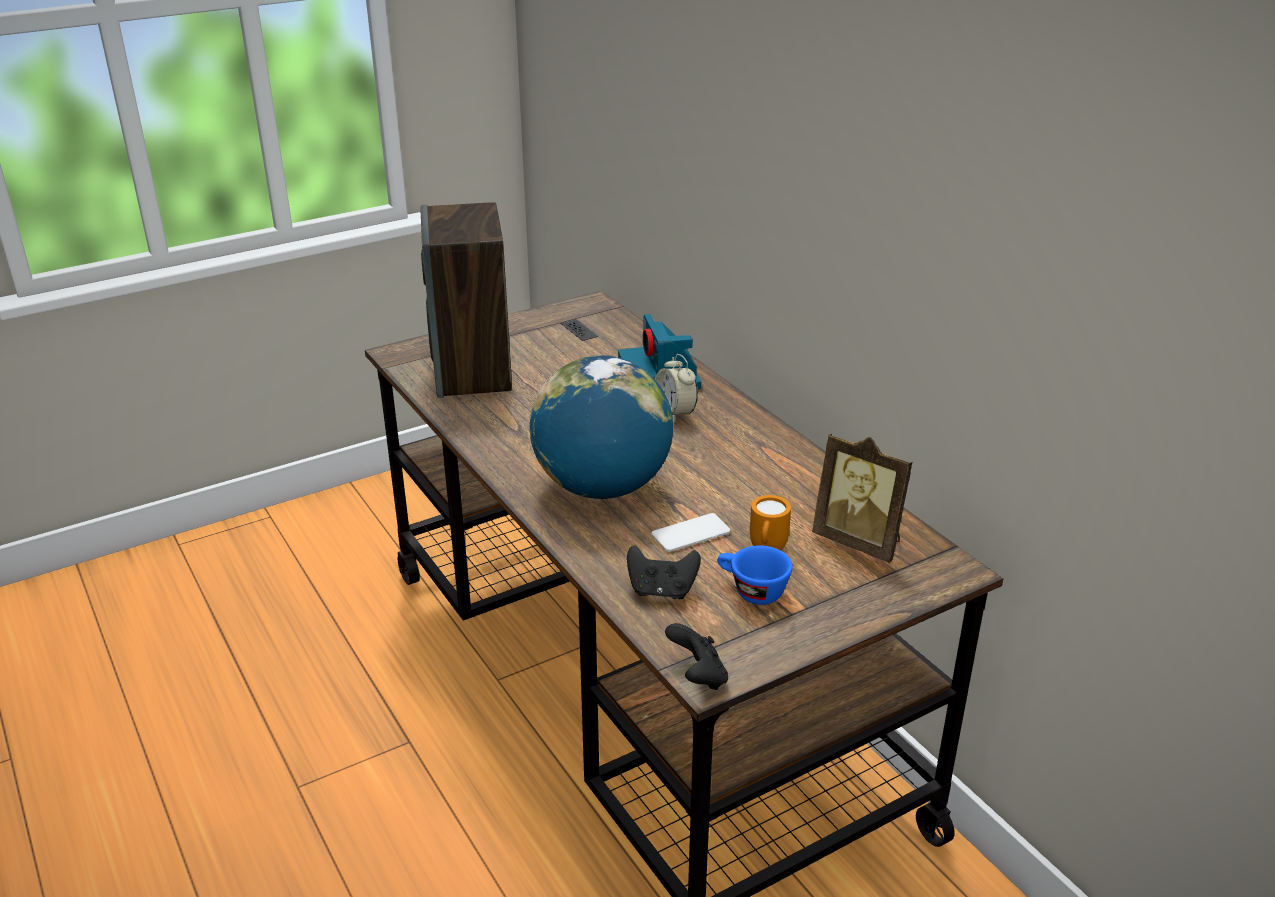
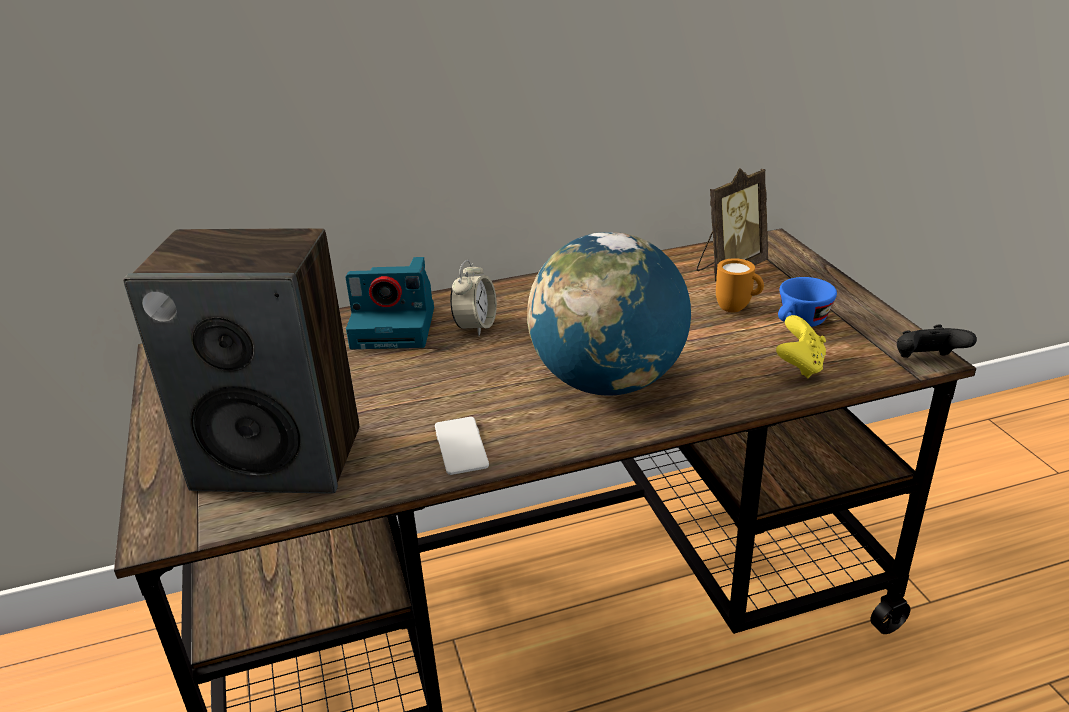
camera: 75 degrees left, 0 degrees up
(662, 591) = (800, 366): black game controller -> yellow game controller
(674, 413) = (475, 326): alarm clock -> alarm clock turned 60 degrees counterclockwise
(690, 534) = (706, 341): phone -> phone (461, 446)

